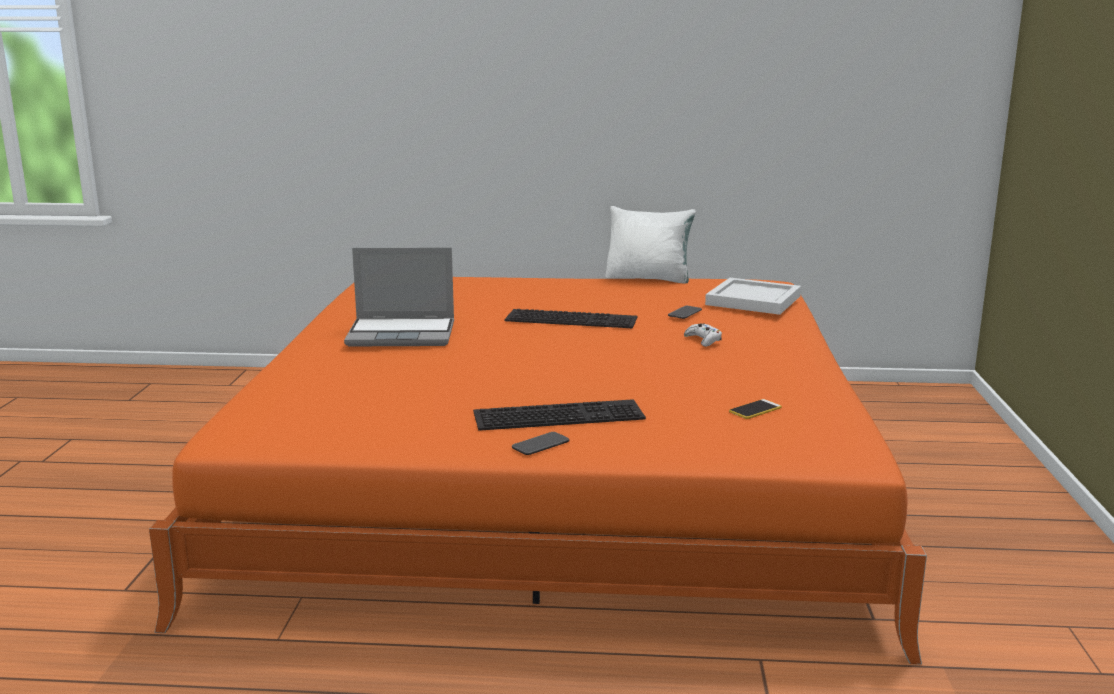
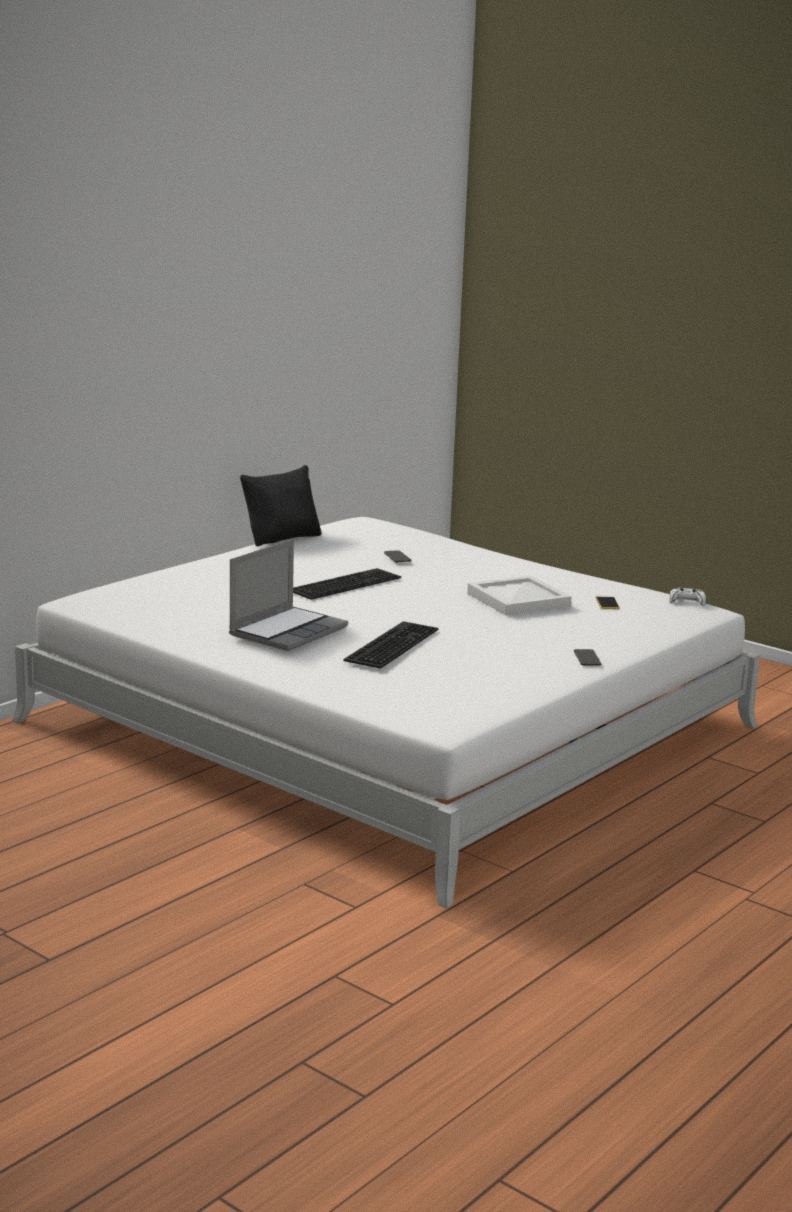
camera: 55 degrees left, 0 degrees up
(556, 476) = (391, 724): orange bed -> white bed
(559, 414) = (541, 641): keyboard -> keyboard (390, 644)
(648, 278) = (282, 538): white pillow -> black pillow
(703, 340) = (458, 572): white game controller -> white game controller (687, 601)
(752, 300) = (403, 535): white tray -> white tray (516, 599)

